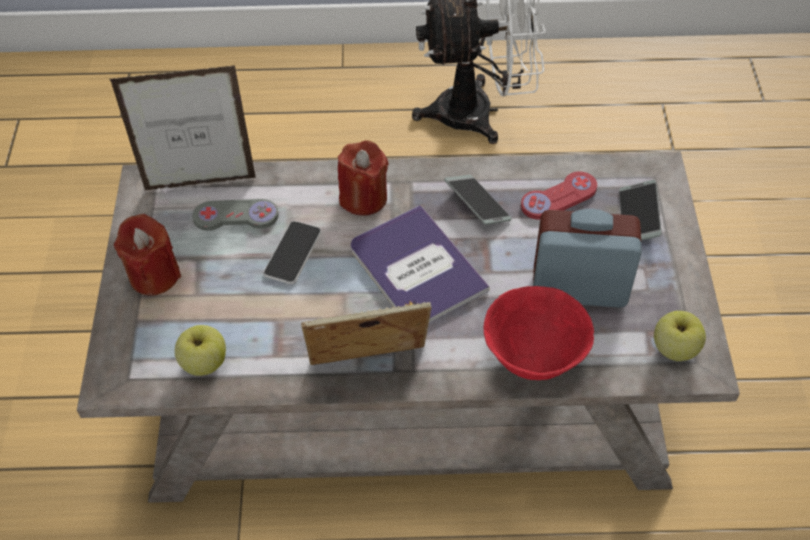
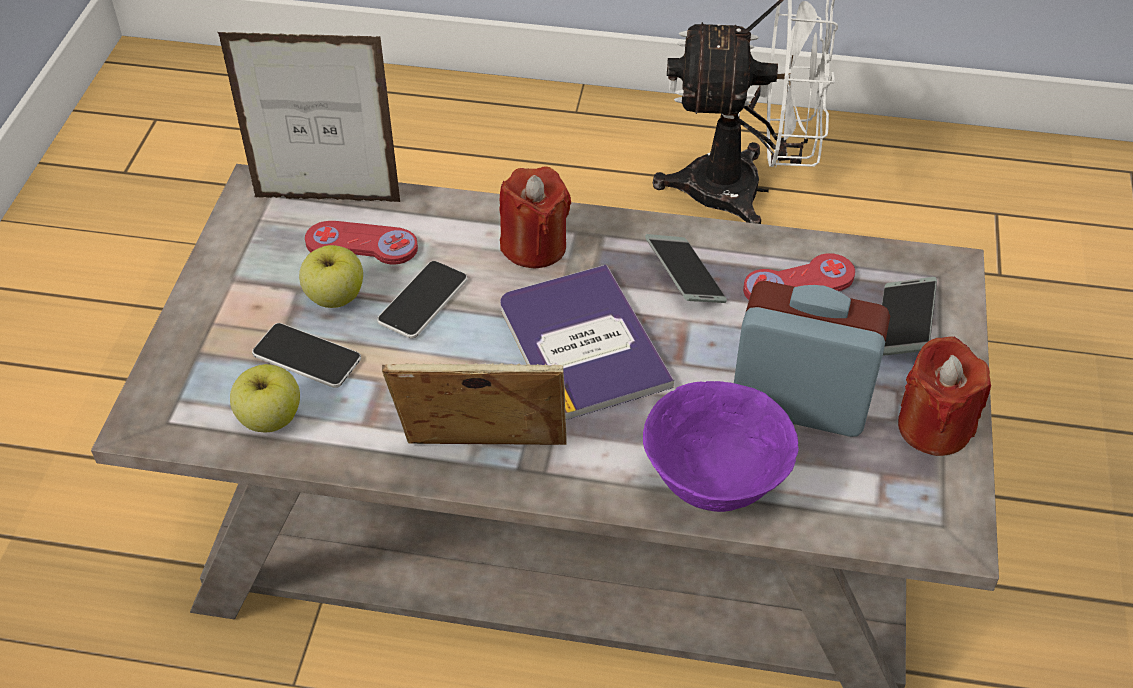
camera: 10 degrees right, 5 degrees down
(154, 275) = (237, 301): red candle -> red candle (933, 427)
(218, 311) = (307, 357): none -> phone
(236, 216) = (361, 245): grey game controller -> red game controller
(533, 357) = (713, 482): red bowl -> purple bowl
(674, 349) = (916, 503): apple -> apple (335, 297)

